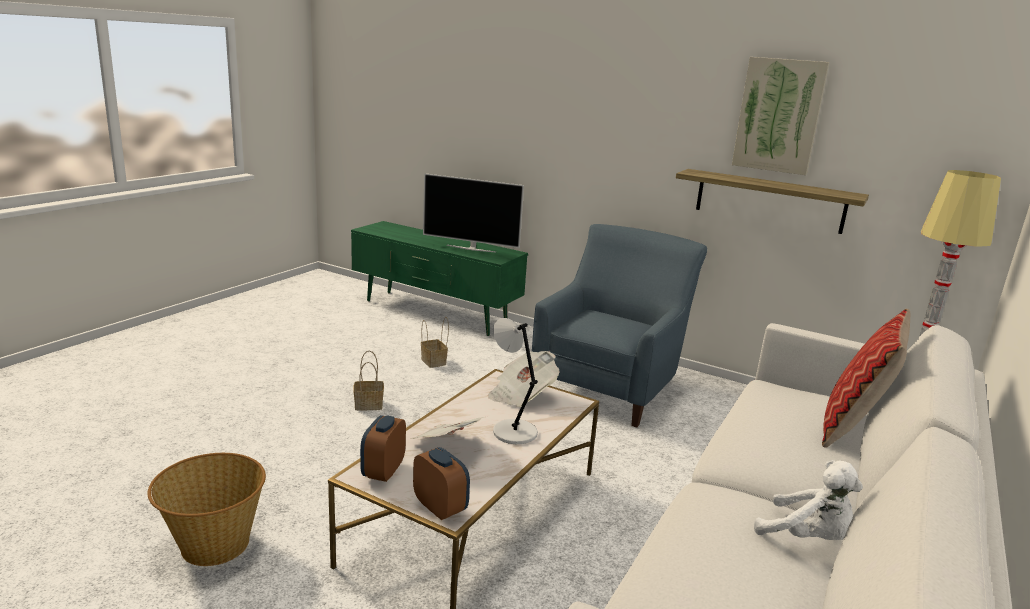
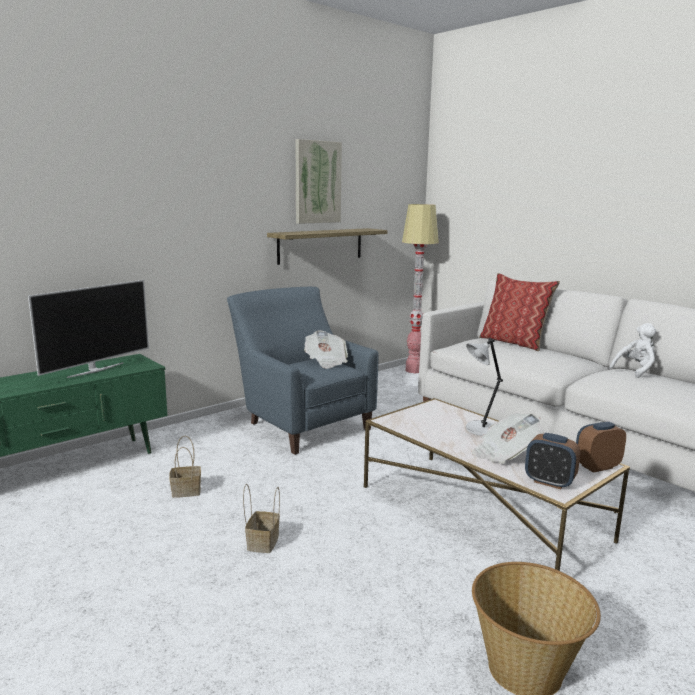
camera: 70 degrees left, 5 degrees down
(521, 395) = (419, 418): newspaper -> newspaper (326, 361)

